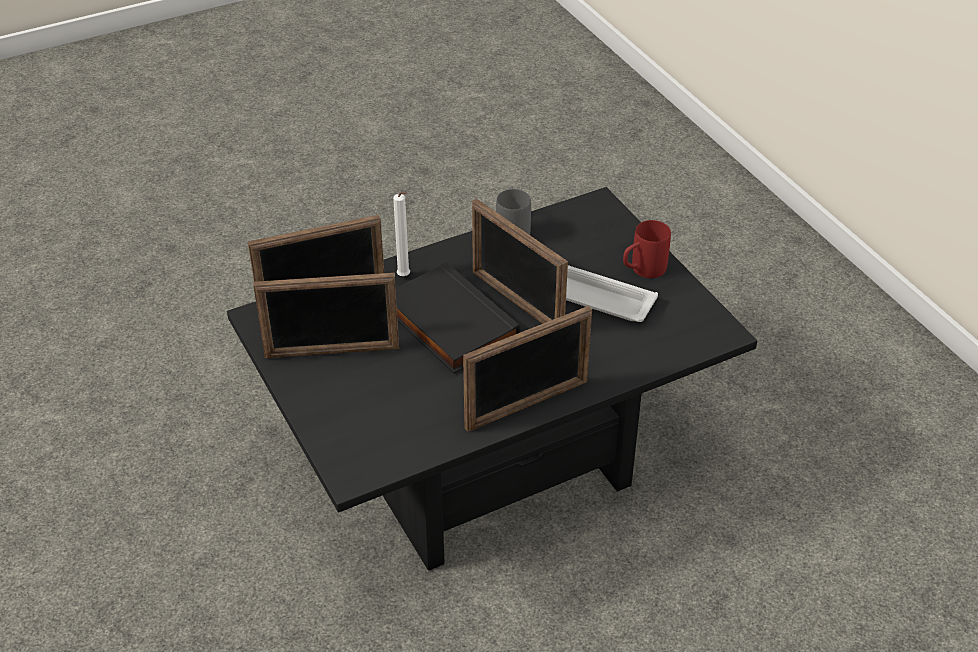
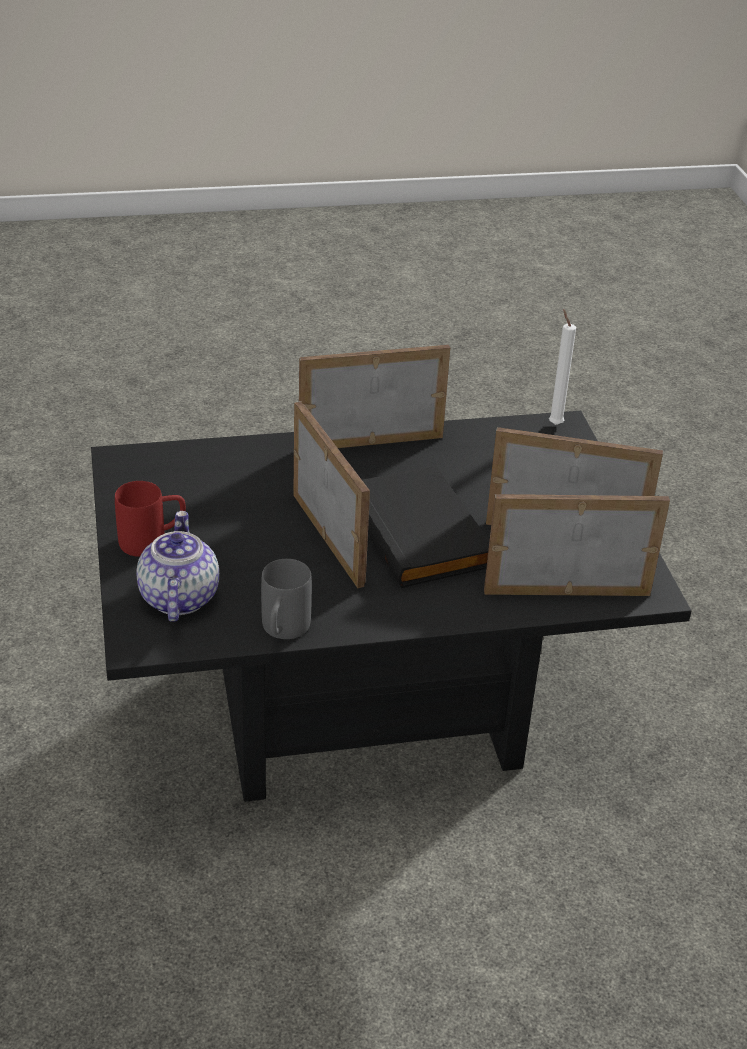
camera: 165 degrees left, 5 degrees down
(405, 277) = (454, 599): white candle -> white candle (554, 423)
(595, 236) = (178, 597): none -> teapot
(597, 299) = (231, 521): white tray -> none

